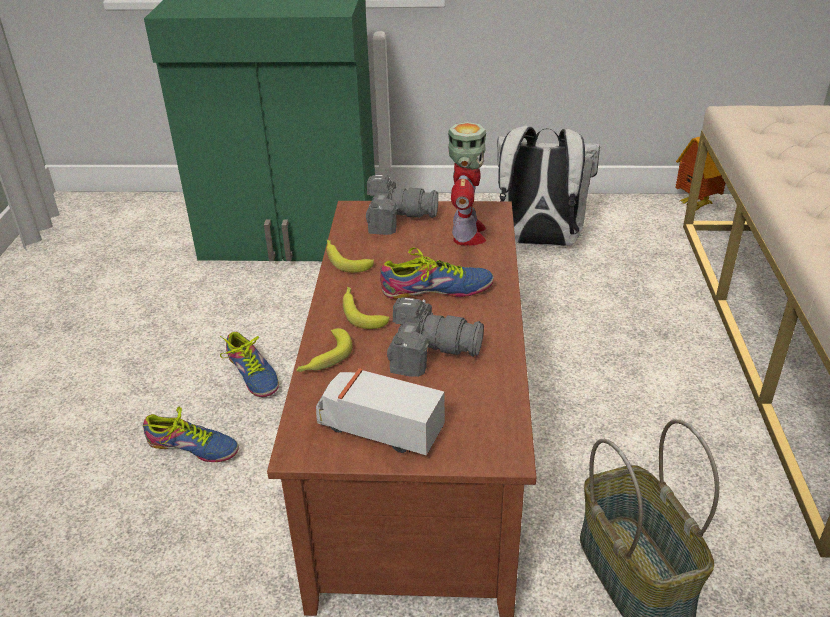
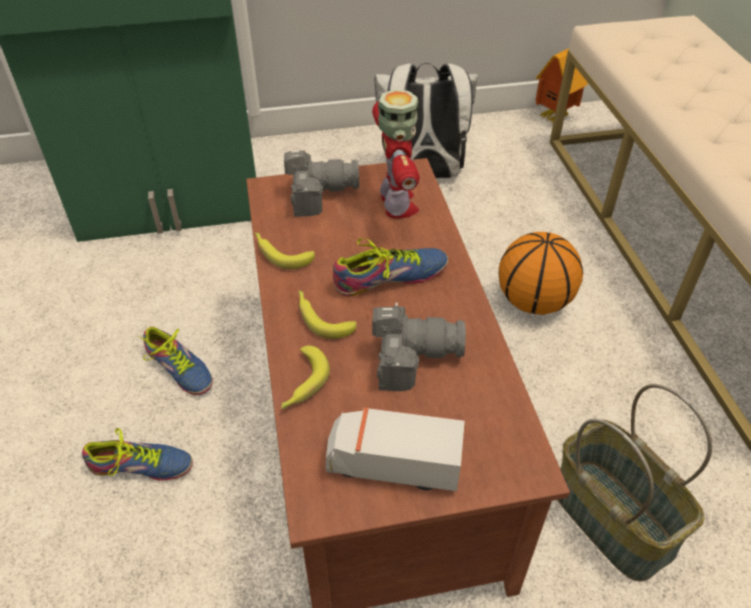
camera: 15 degrees left, 10 degrees up
(617, 367) = (534, 302): none -> basketball

